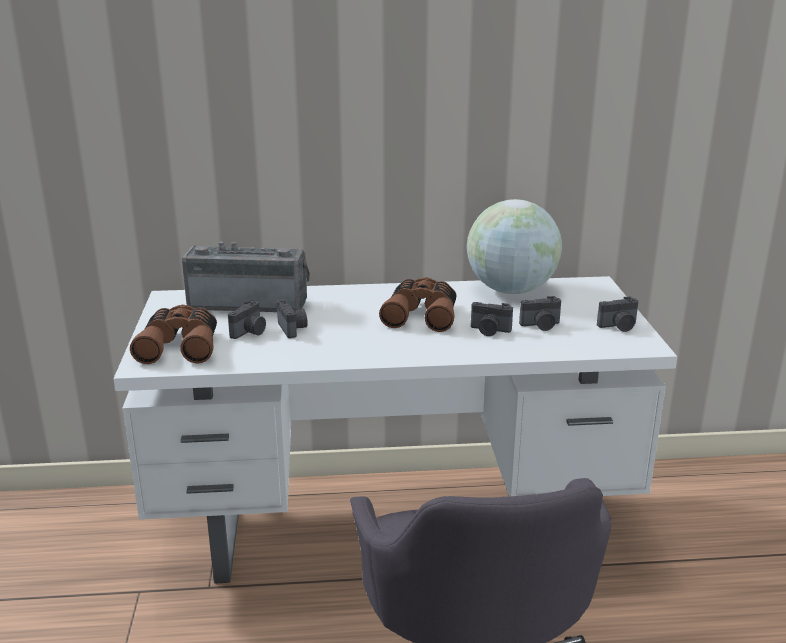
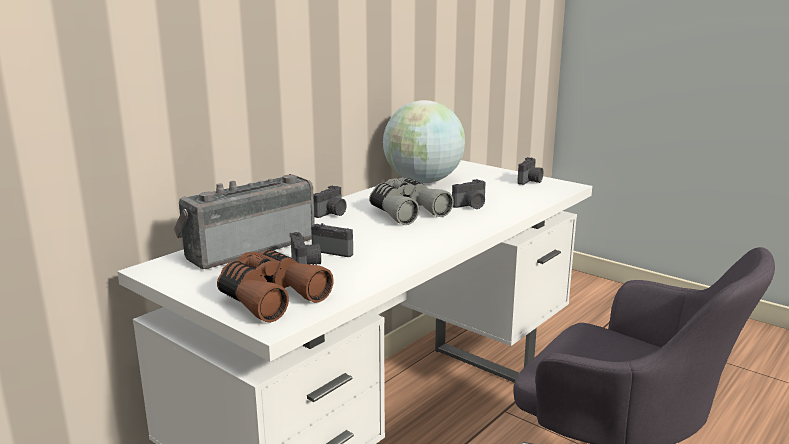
camera: 45 degrees left, 5 degrees down
(421, 315) = (406, 211): brown binoculars -> grey binoculars
(541, 325) = (491, 194): camera -> camera (332, 213)

